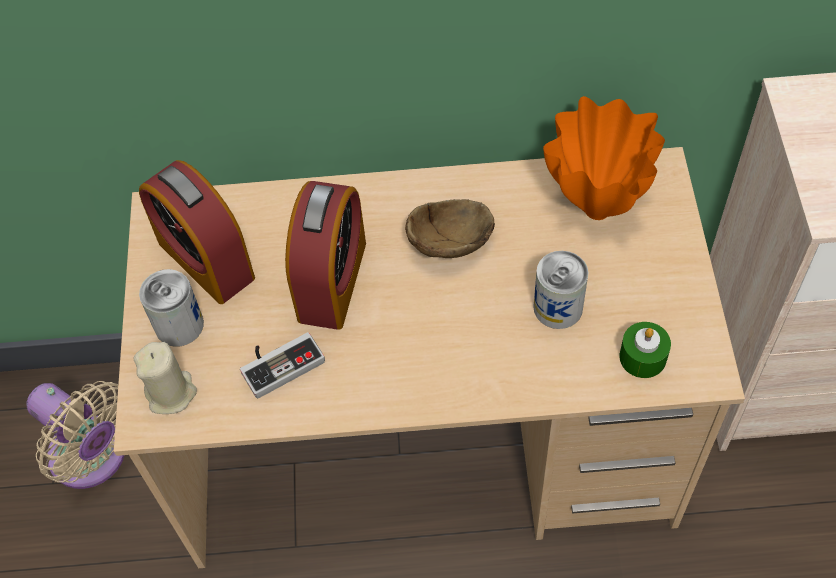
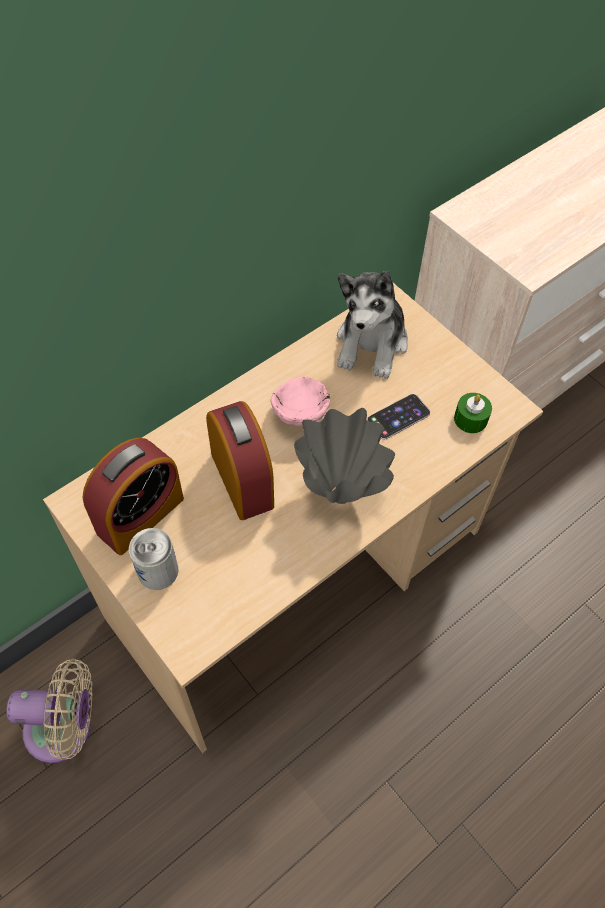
camera: 40 degrees left, 0 degrees up
(171, 393) = (191, 620): beige candle -> none
(206, 260) = (140, 515): alarm clock -> alarm clock turned 60 degrees counterclockwise
(279, 362) = (250, 553): game controller -> none
(421, 354) = (339, 493): none -> grey vase
(454, 241) = (301, 410): brown bowl -> pink bowl
(558, 307) = (398, 417): can -> phone
(596, 207) = (372, 343): orange vase -> plush toy

